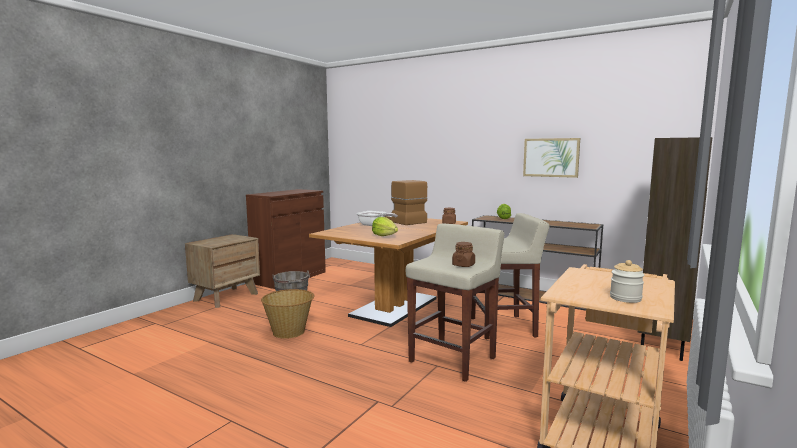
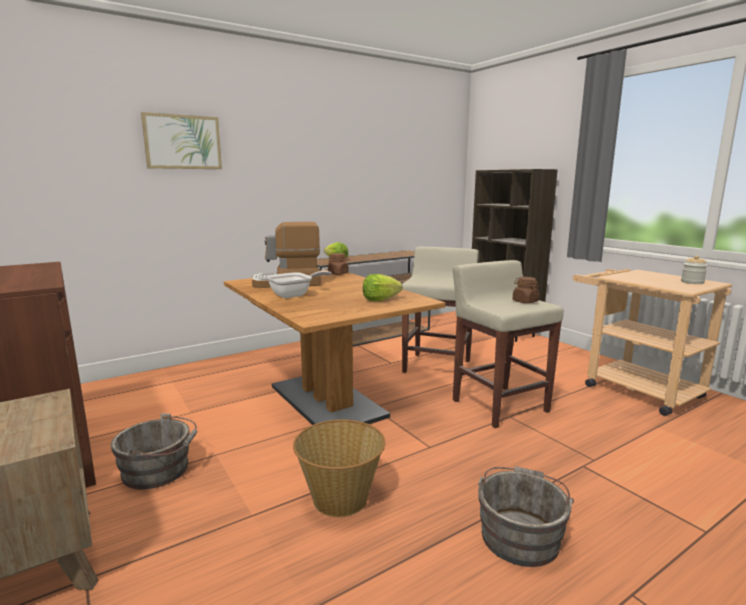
camera: 65 degrees left, 5 degrees up
(277, 382) = (520, 534): none -> grey bucket
(551, 157) = (363, 187): picture -> picture (183, 142)

